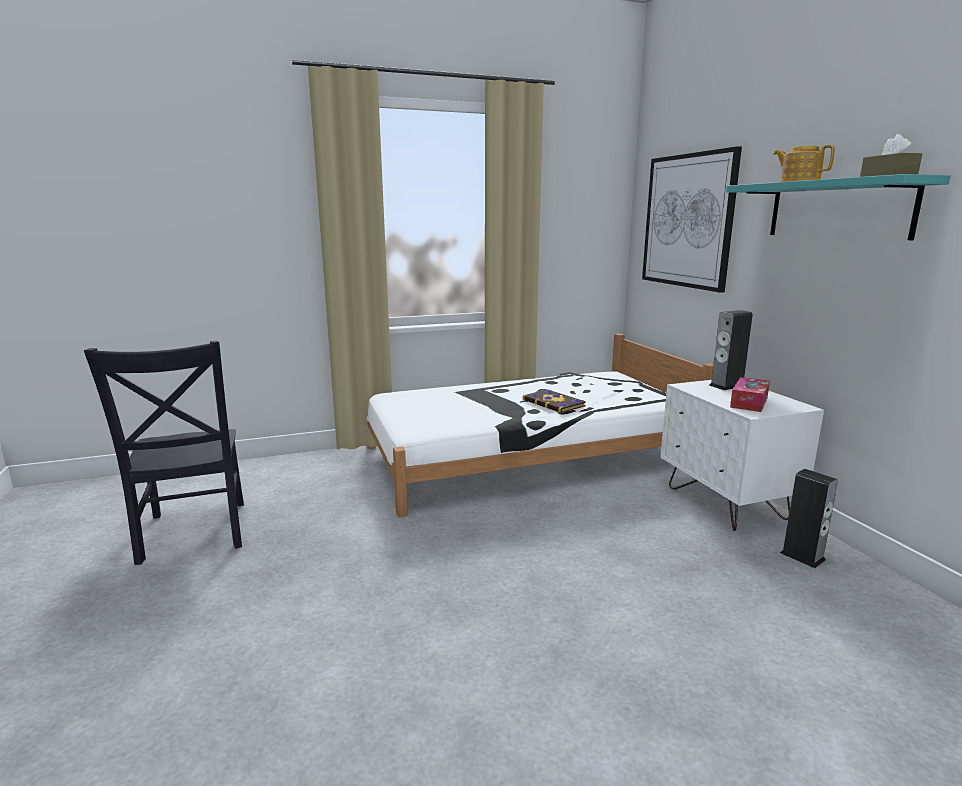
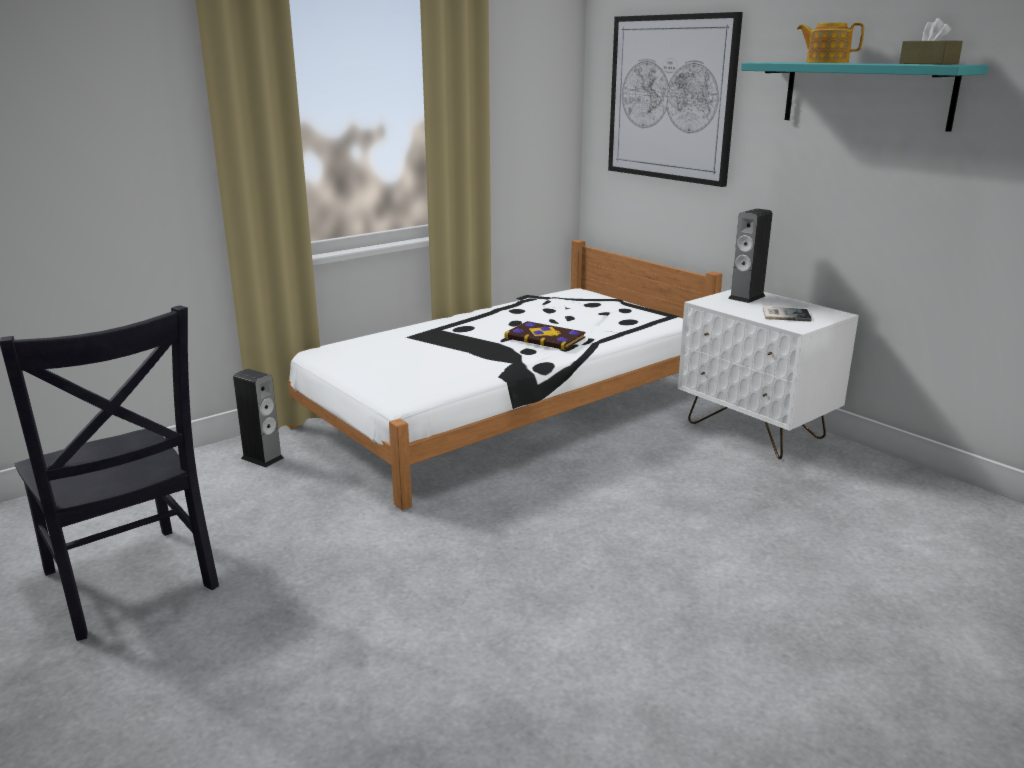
camera: 20 degrees left, 5 degrees up
(749, 402) = (784, 315): tissue box -> book
(802, 556) = (855, 473): speaker -> speaker (262, 458)

